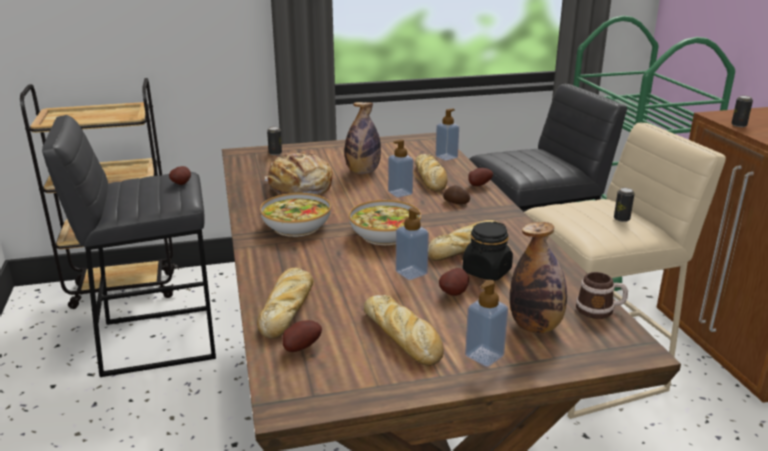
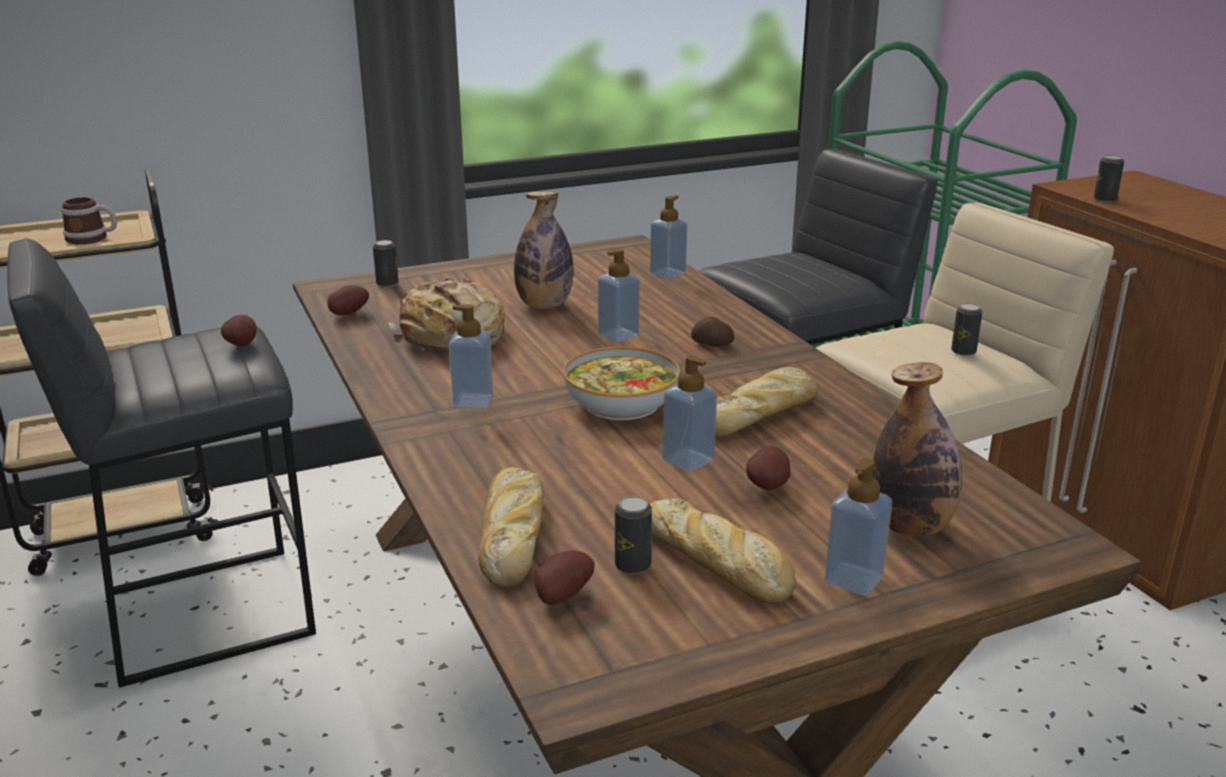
camera: 10 degrees left, 0 degrees up
(297, 226) = (473, 401): bowl -> soap dispenser
(351, 333) = (632, 565): none -> can
(431, 178) = (657, 309): bread -> none
(478, 185) = (735, 315): potato -> potato (348, 314)
(486, 271) = (803, 448): black jar -> none
(600, 310) = (994, 492): mug -> mug (93, 239)

